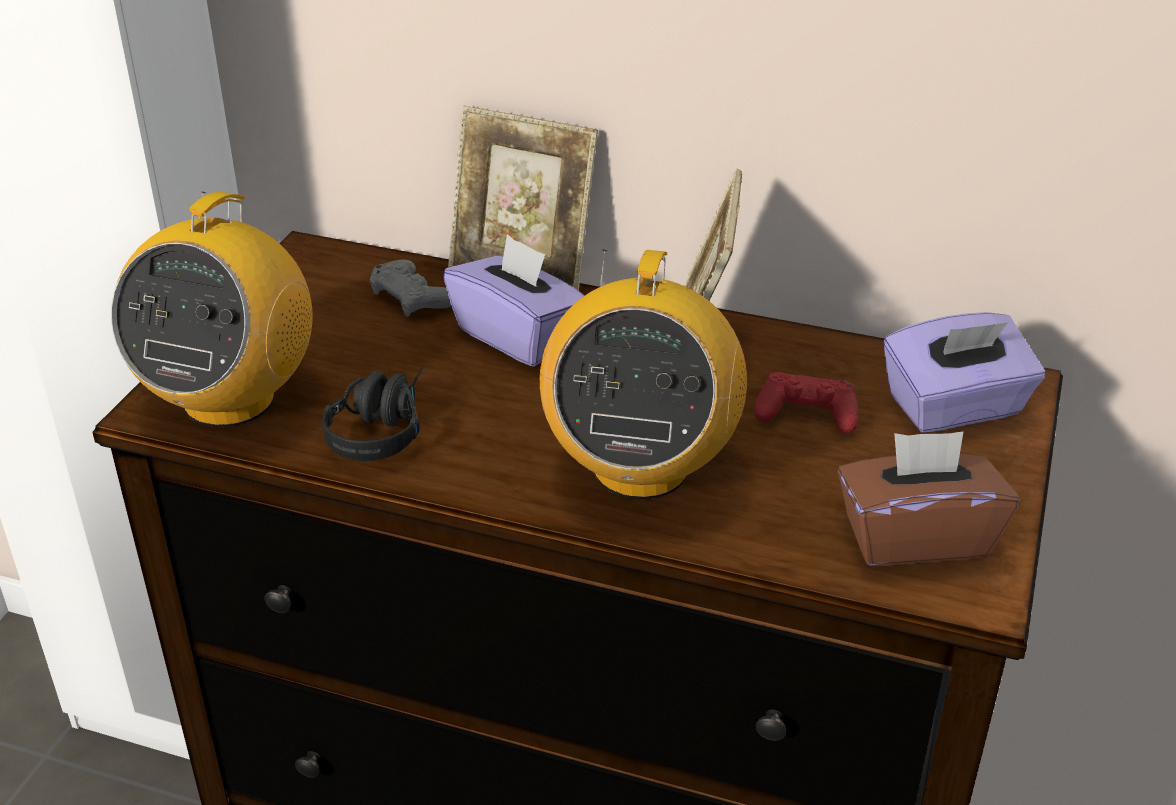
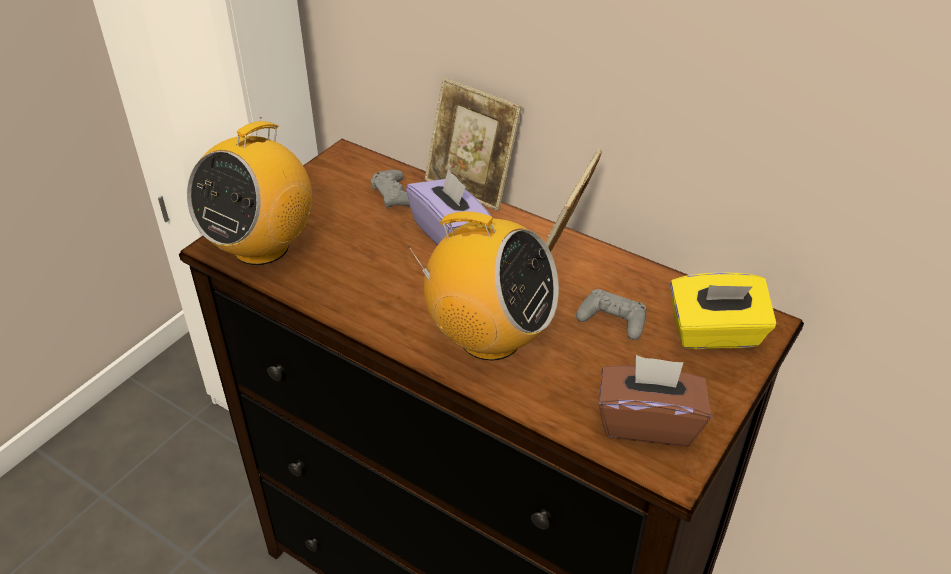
camera: 15 degrees right, 5 degrees up
(381, 426) = (342, 281): black headphones -> none
(640, 467) = (489, 338): radio -> radio turned 90 degrees counterclockwise
(806, 413) = (612, 320): red game controller -> grey game controller
(955, 407) = (715, 334): purple tissue box -> yellow tissue box

